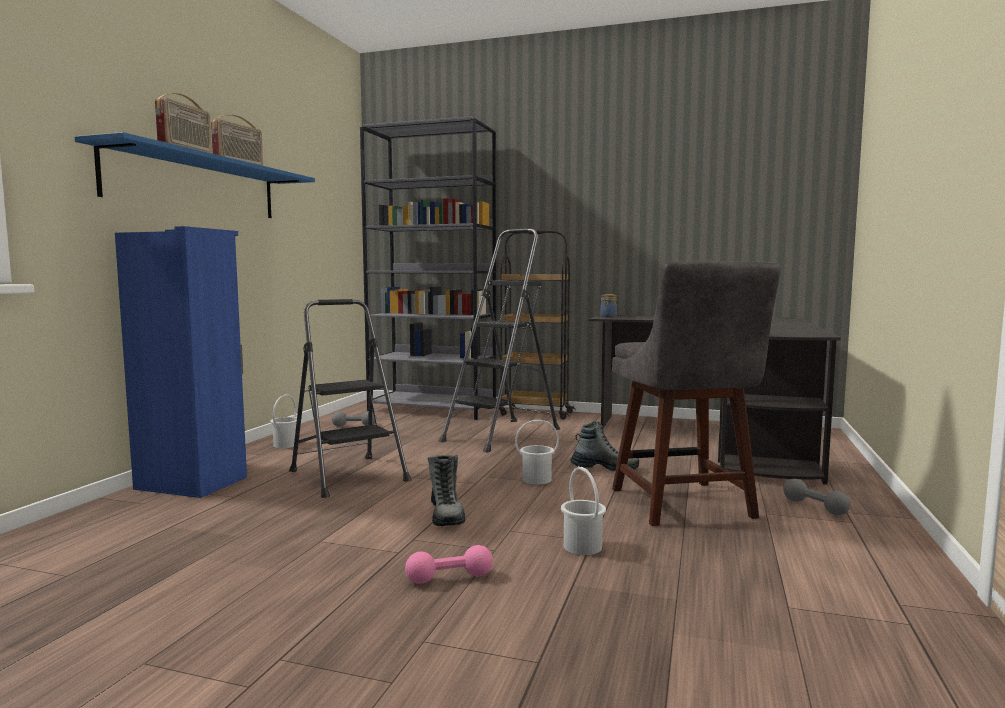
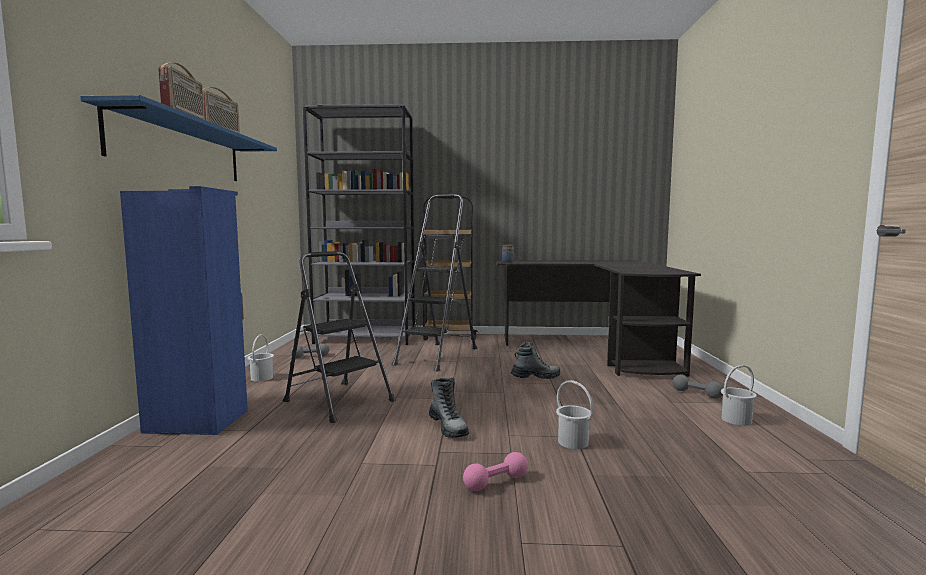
camera: 15 degrees left, 0 degrees up
(537, 480) = (494, 391): white bucket -> white bucket (737, 420)
(683, 505) = (613, 401): grey stool -> none

